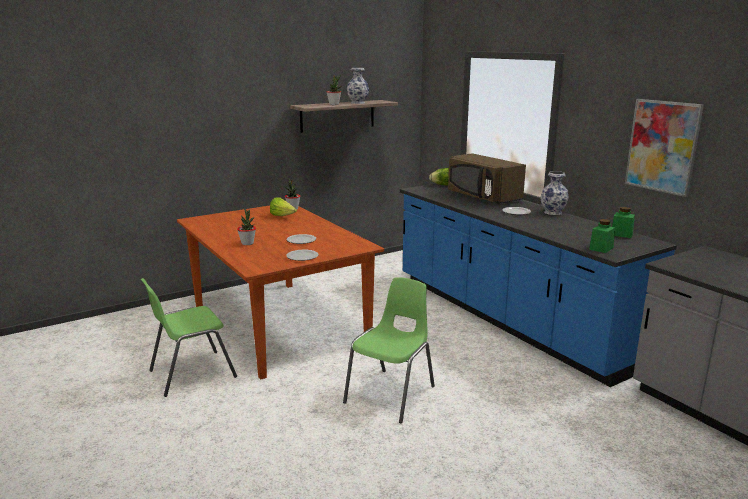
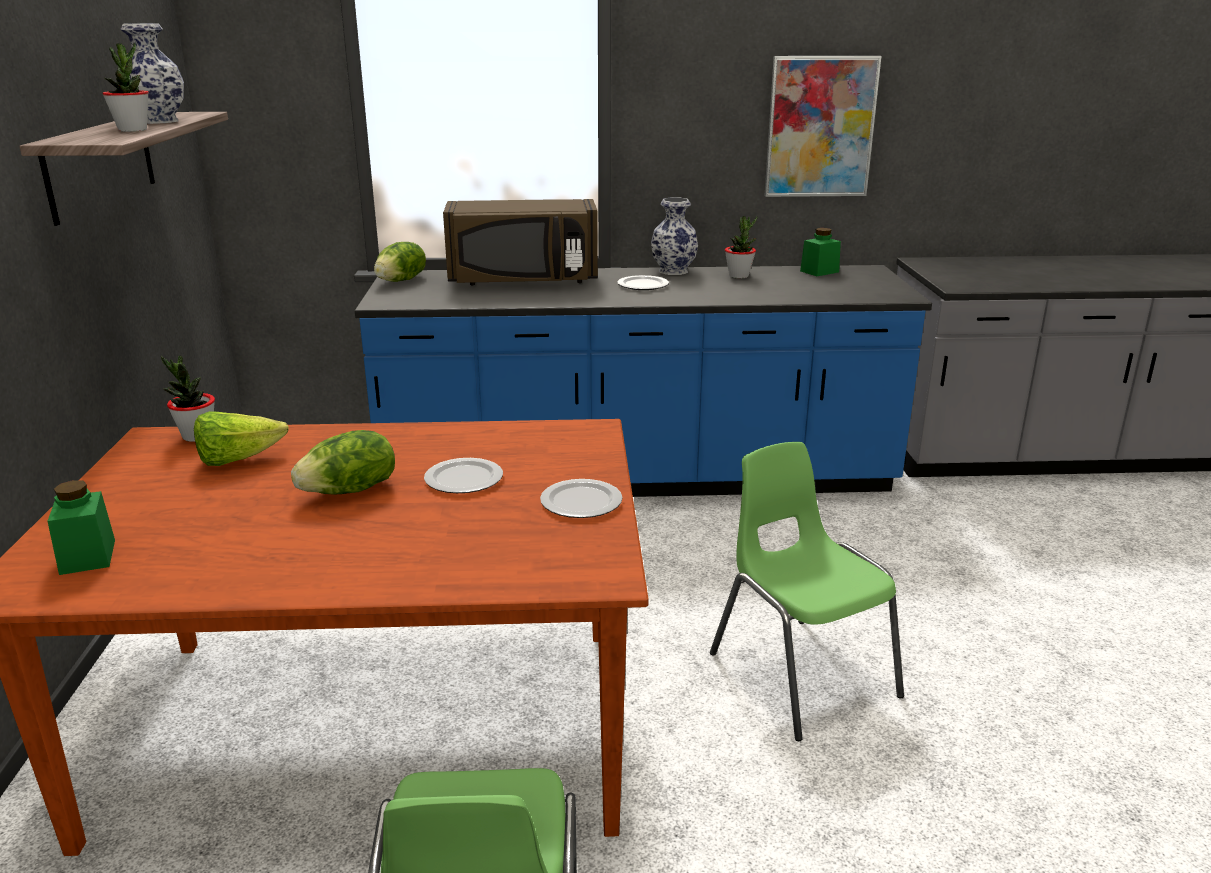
camera: 60 degrees left, 5 degrees up
(247, 243) = (390, 546): potted plant -> potted plant (739, 276)
(277, 231) = (350, 490): none -> lettuce
(601, 248) = (870, 293): green jar -> green jar (88, 557)

